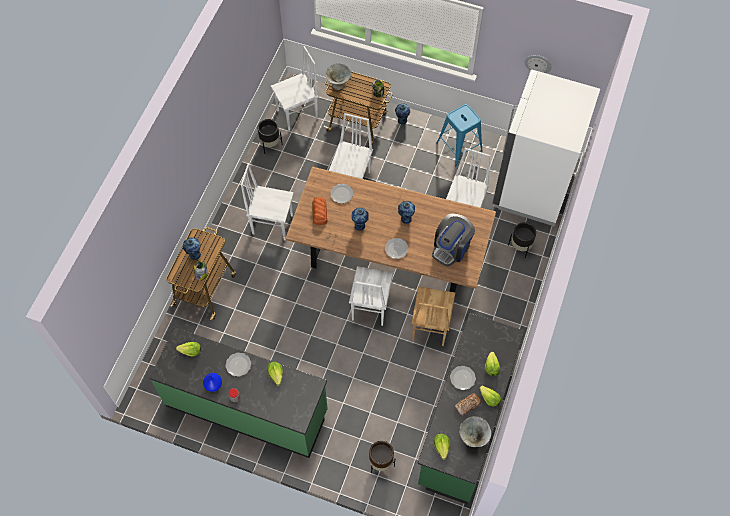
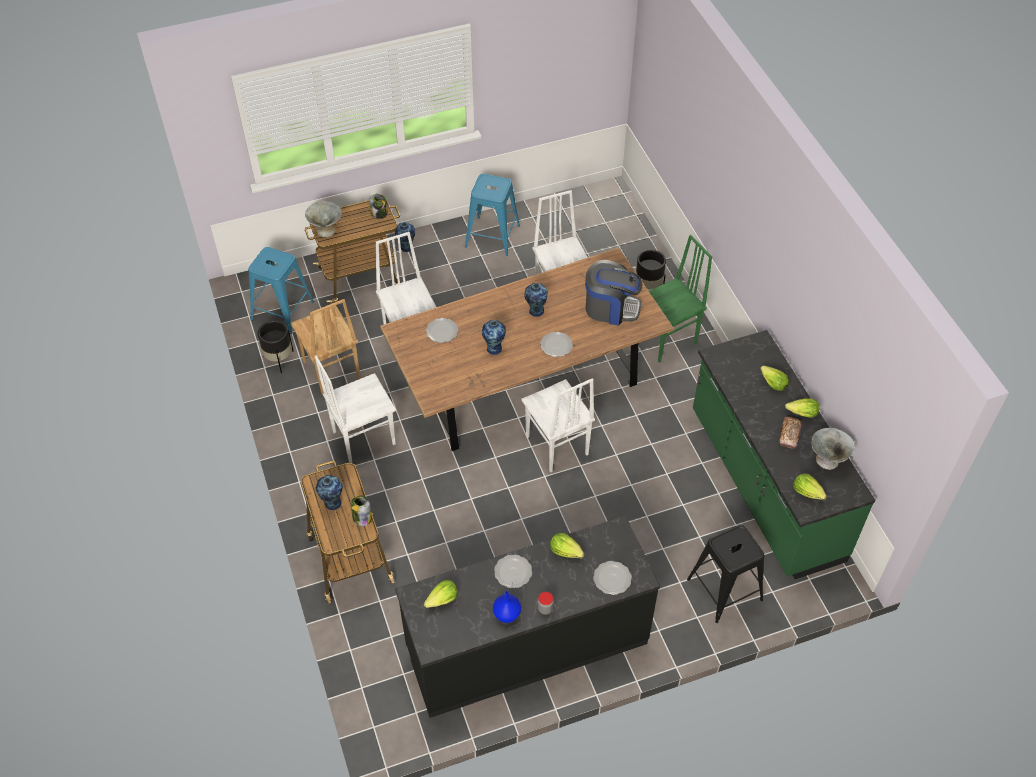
camera: 40 degrees left, 10 degrees down
(247, 407) = (526, 645): green counter -> black counter
(298, 115) = (282, 311): white chair -> blue stool
(319, 213) = (436, 365): bread -> none
(380, 463) = (724, 589): brown planter -> black stool
(429, 327) = (637, 422): brown chair -> brown chair (330, 370)
(451, 248) = (611, 308): coffee machine -> coffee machine turned 75 degrees counterclockwise
(463, 378) = (757, 413): plate -> plate (612, 578)
(498, 289) = (667, 340): none -> green chair
(532, 186) = (602, 228): white fridge -> none
(538, 63) = (549, 67): wall clock -> none

